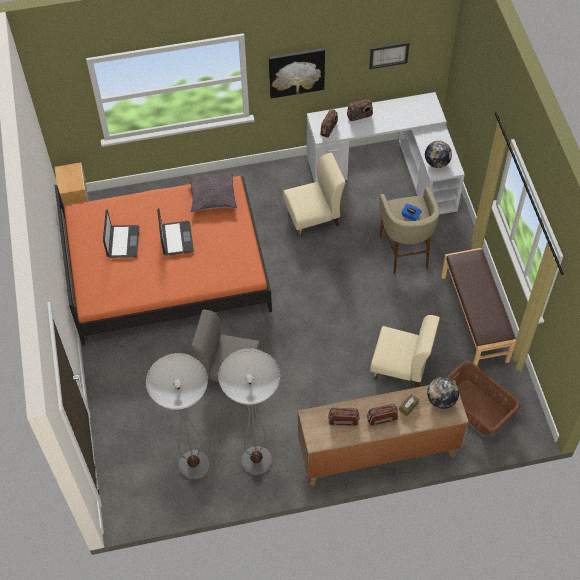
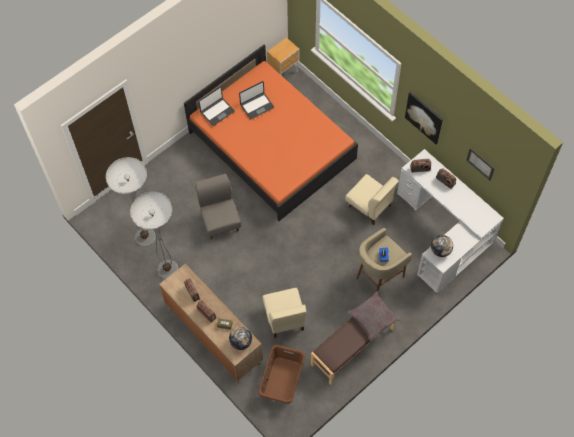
camera: 60 degrees right, 5 degrees up
(176, 239) = (278, 133): laptop -> laptop (217, 112)
(212, 196) = (325, 134): grey pillow -> grey pillow (373, 318)

